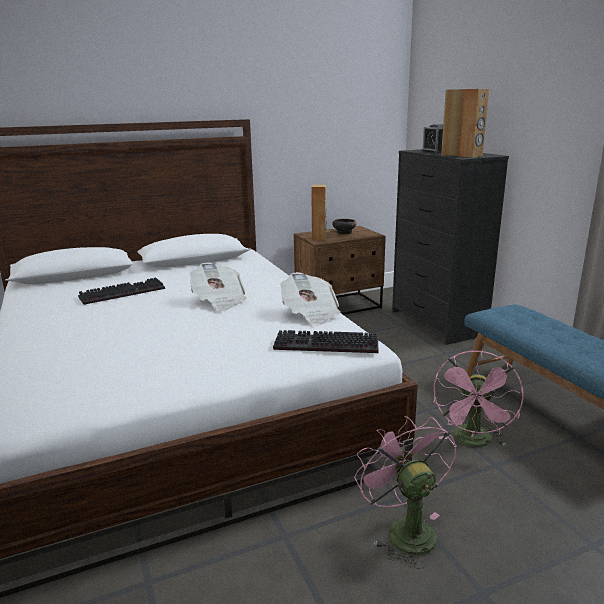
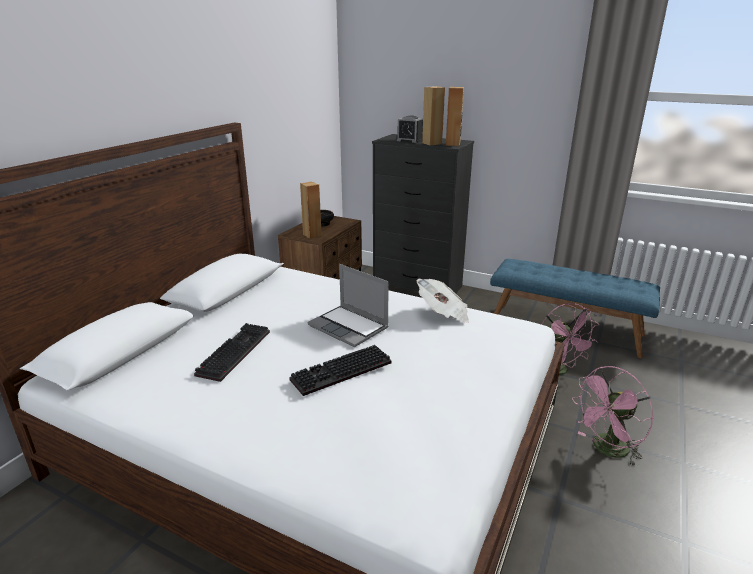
camera: 40 degrees left, 5 degrees up
(219, 301) = (349, 327): newspaper -> laptop
(324, 345) = (505, 337): keyboard -> keyboard (341, 373)
(404, 529) = (606, 450): pink fan -> pink fan turned 60 degrees counterclockwise

